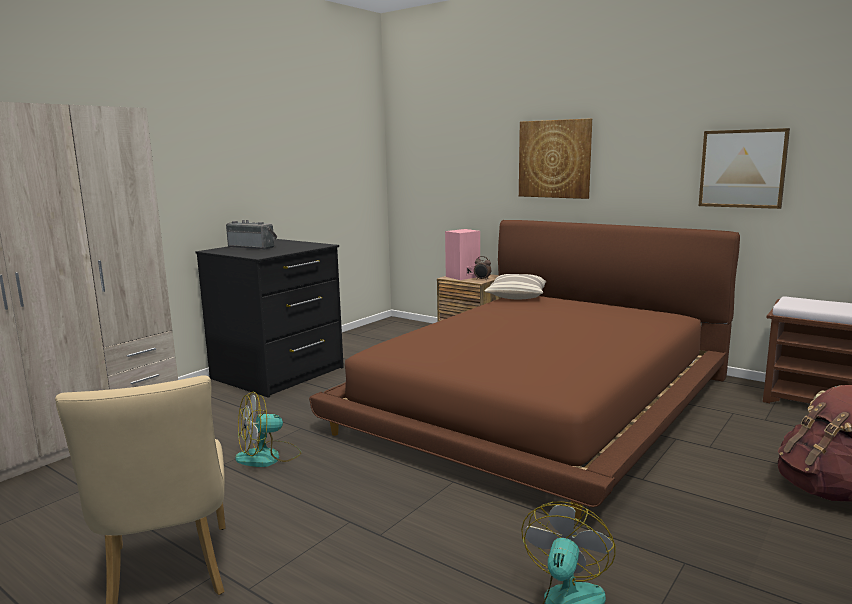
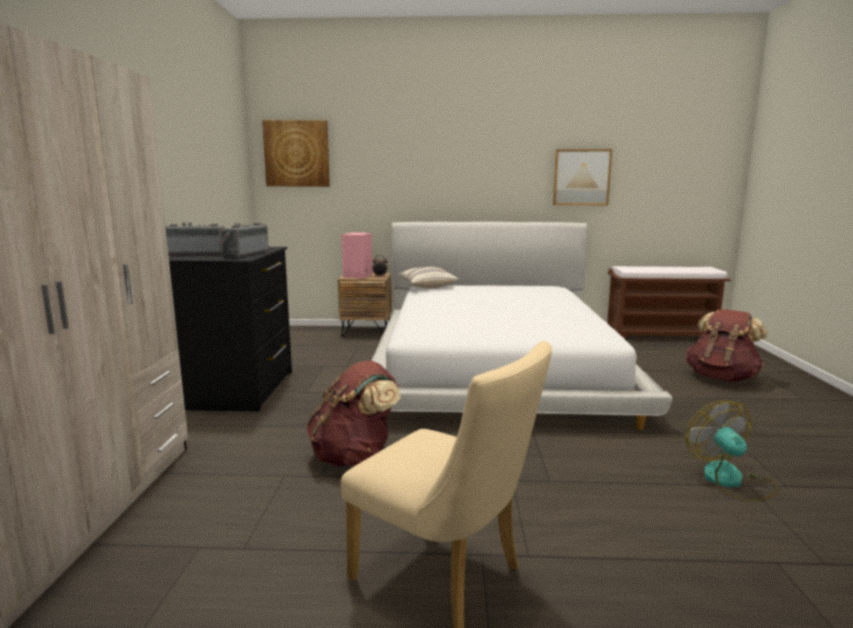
camera: 35 degrees left, 0 degrees up
(268, 457) = (355, 457): fan -> brown backpack
(278, 251) = (244, 253): none -> radio
(539, 402) = (494, 366): brown bed -> white bed
(554, 159) = (434, 169): picture -> picture (297, 153)

